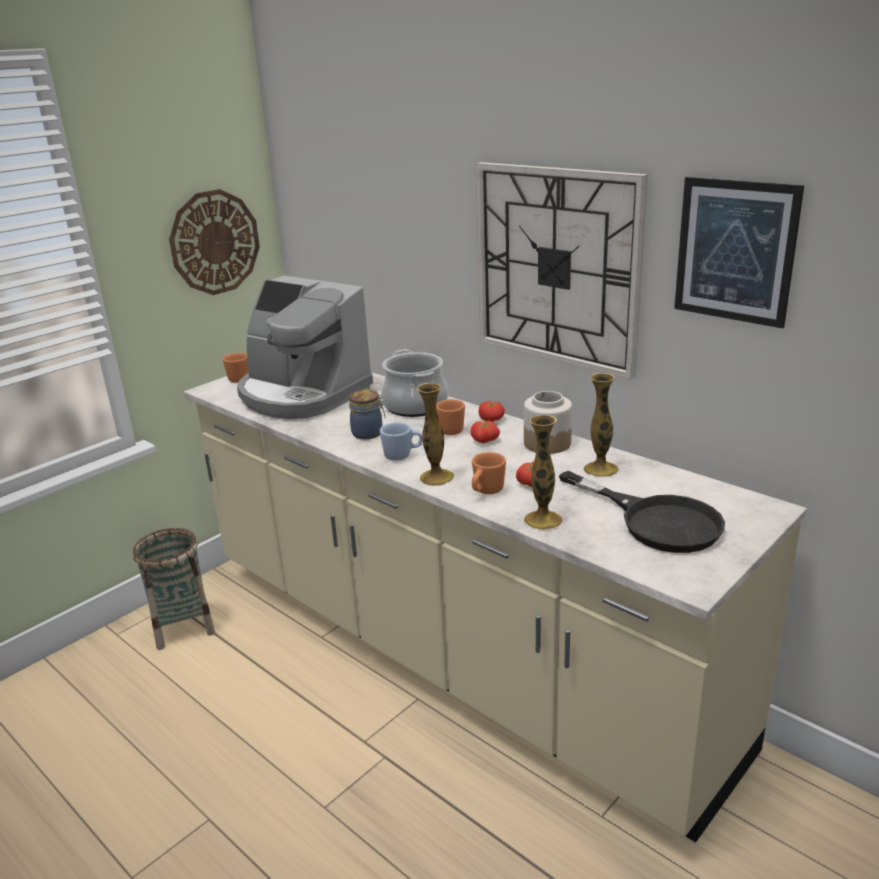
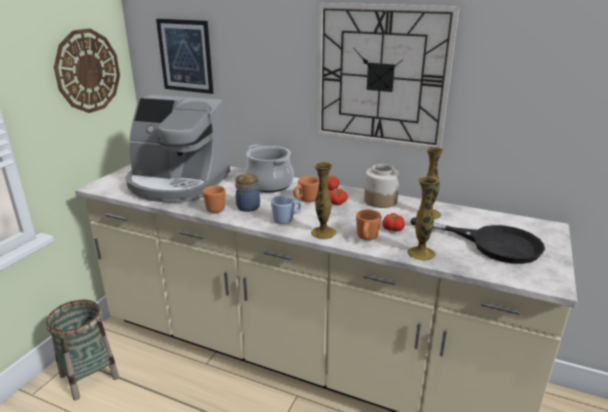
camera: 20 degrees left, 0 degrees up
(238, 378) = (117, 176): orange mug -> orange mug (214, 208)
(735, 251) = (524, 57): picture -> picture (185, 56)

